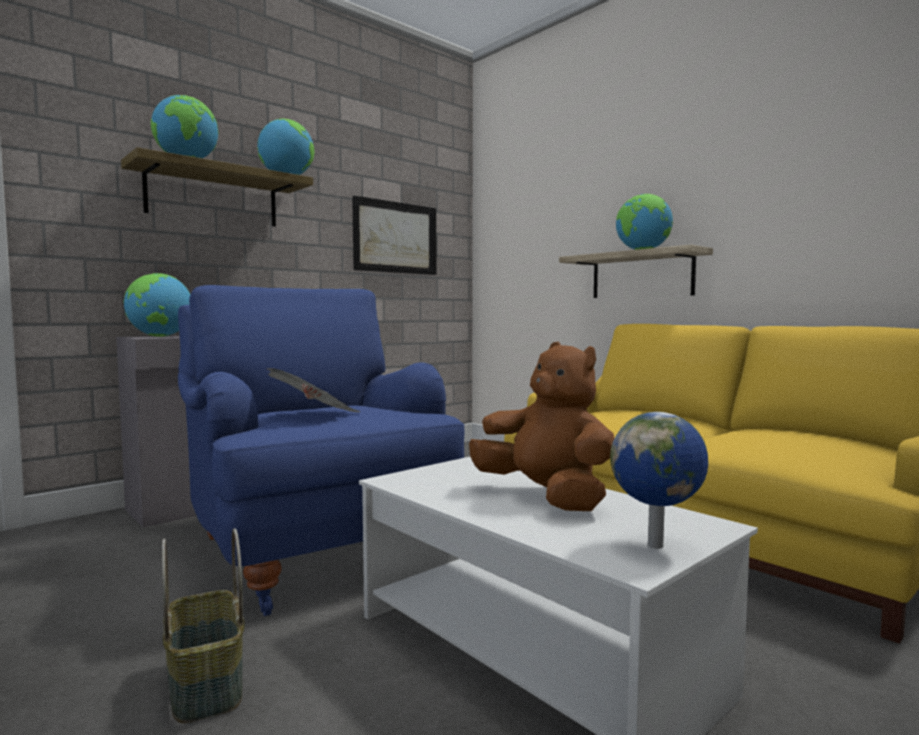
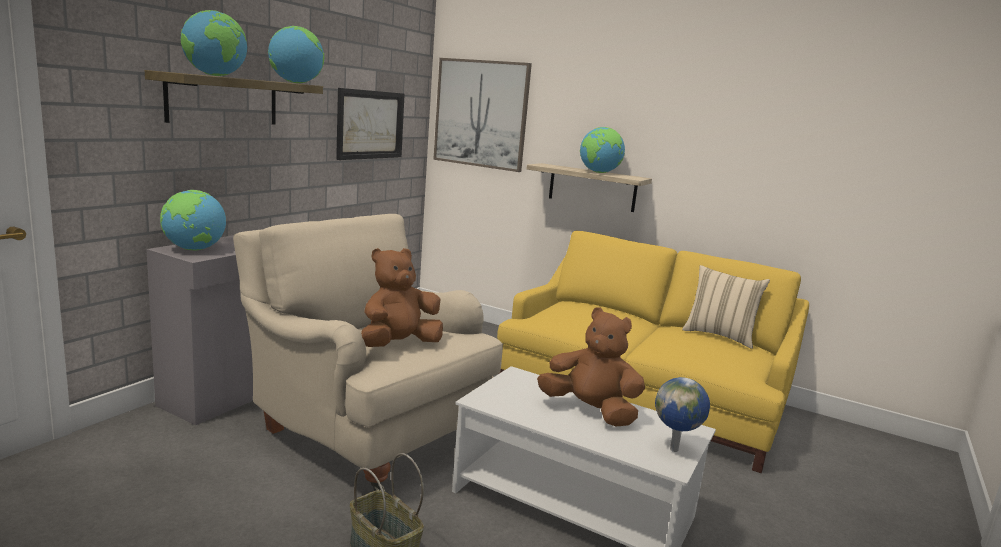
camera: 20 degrees left, 10 degrees up
(313, 546) = (366, 432): blue armchair -> beige armchair
(315, 416) = (399, 345): newspaper -> brown plush toy
(518, 220) = (481, 114): none -> picture
(819, 434) = (719, 336): none -> beige pillow

